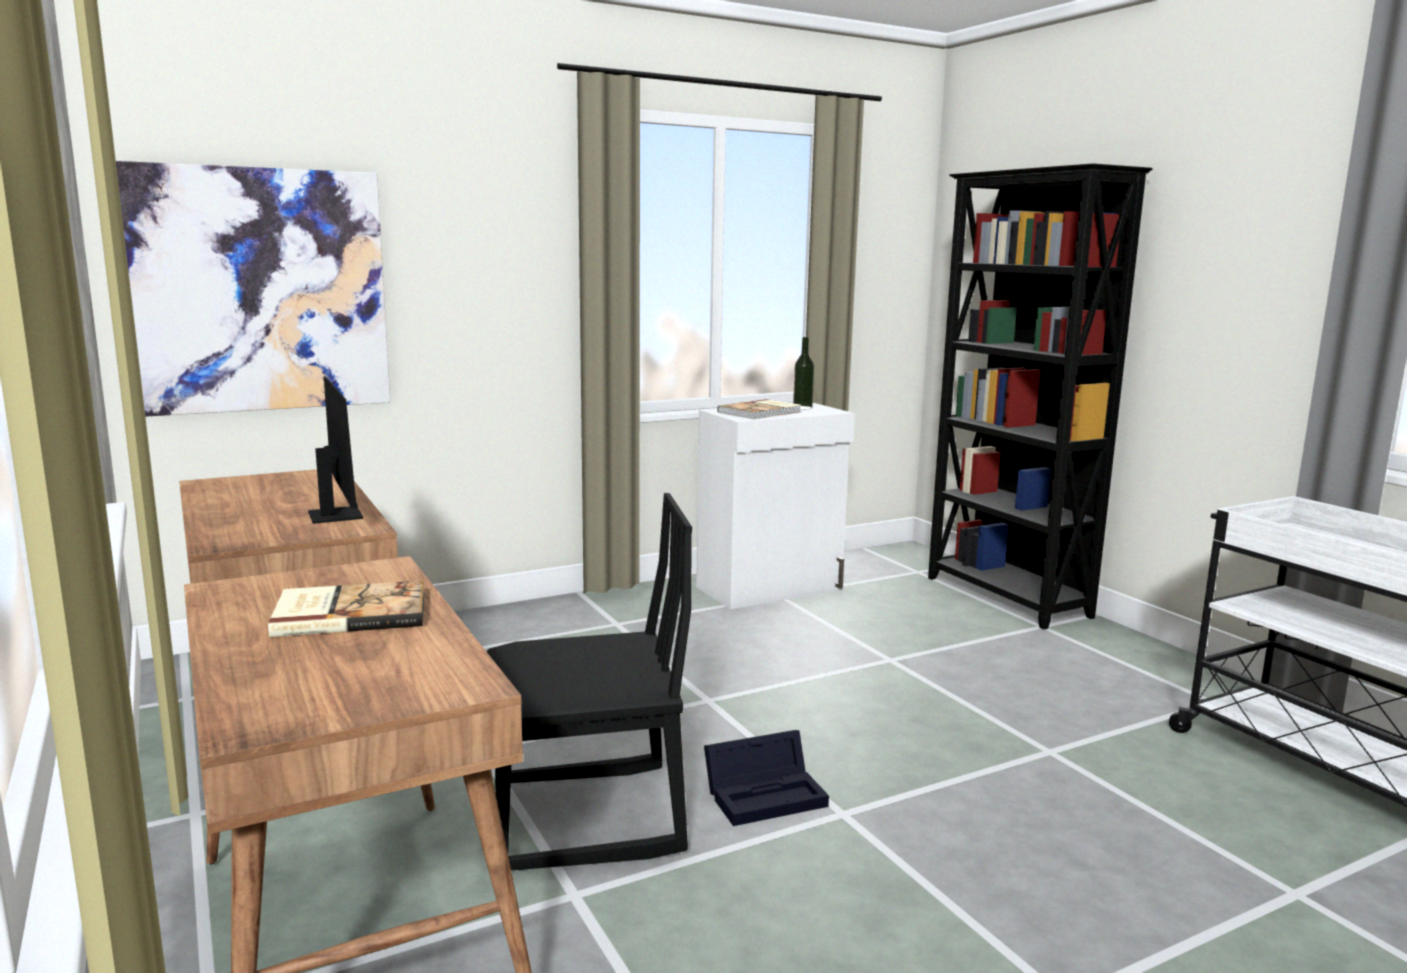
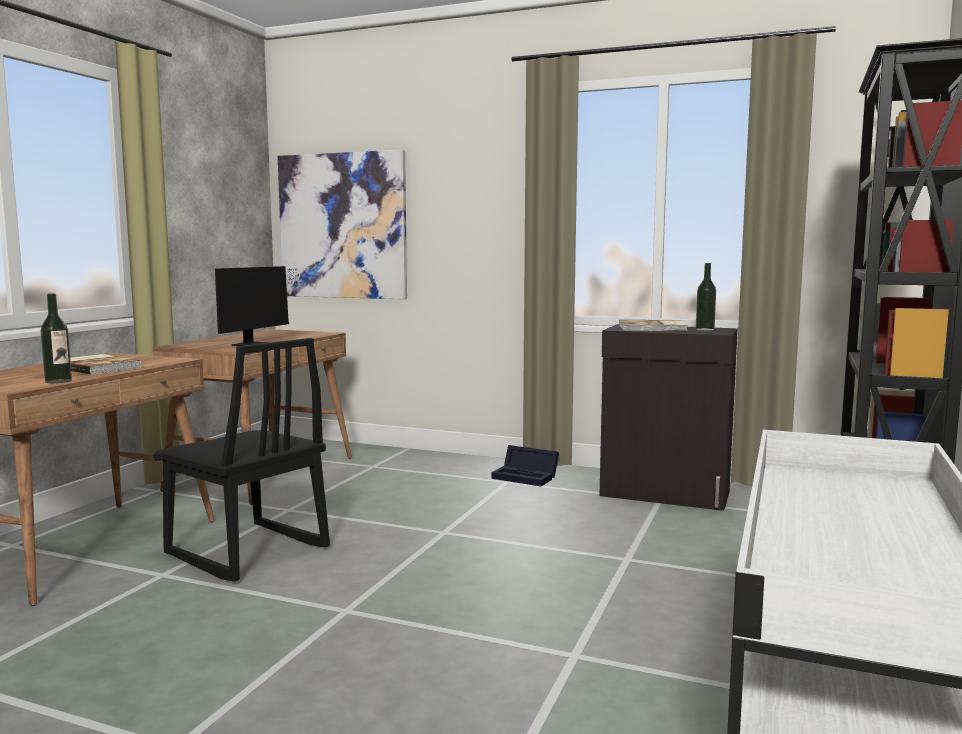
camera: 50 degrees right, 5 degrees down
(450, 651) = (58, 381): none -> bottle
(767, 794) = (339, 583): black storage box -> black storage box (527, 477)
(771, 589) = (665, 494): white cabinet -> black cabinet

